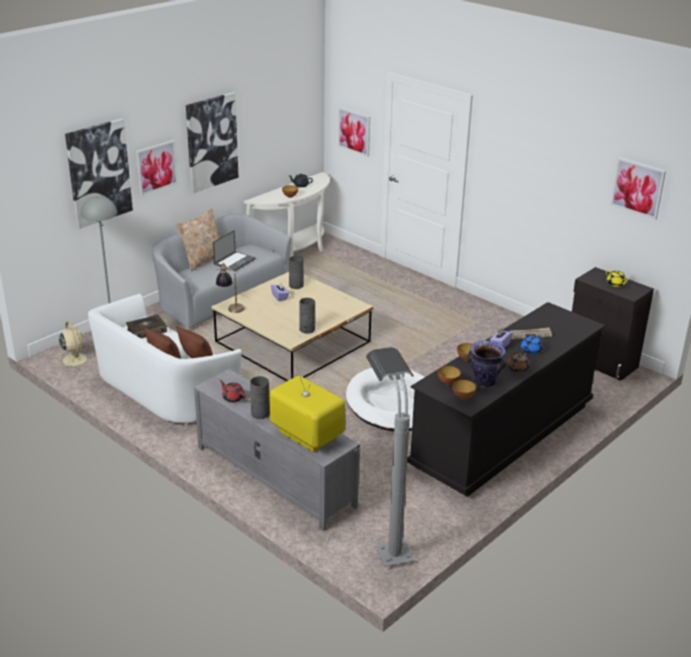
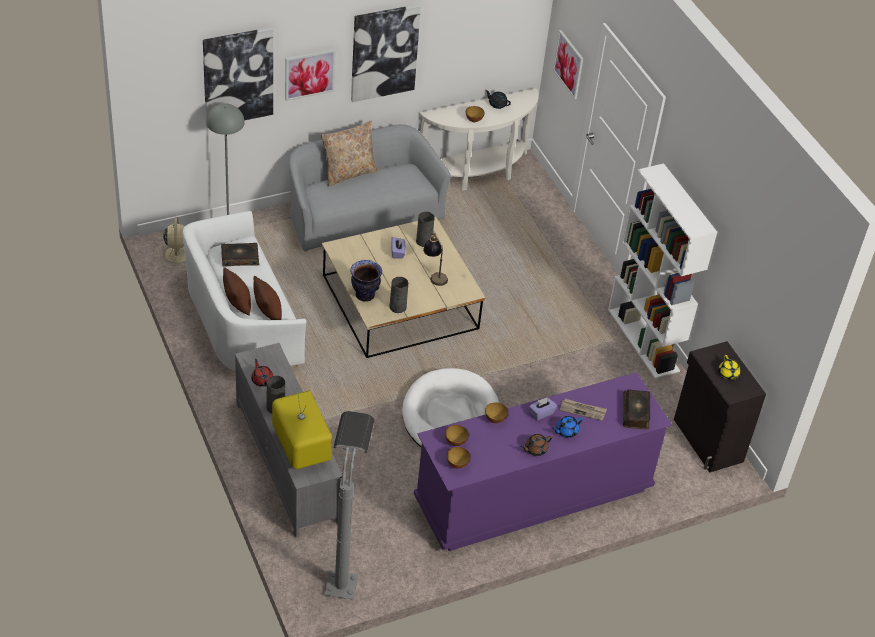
camera: 20 degrees right, 15 degrees up
(230, 307) = (340, 250): table lamp -> table lamp (434, 274)
(234, 261) = (380, 186): laptop -> none
(484, 382) = (491, 454): vase -> vase (365, 295)
(500, 316) = (644, 340): none -> white bookcase
(502, 435) = (533, 494): black dresser -> purple dresser
(572, 325) = (636, 413): none -> book
(638, 188) = (772, 285): picture -> none

